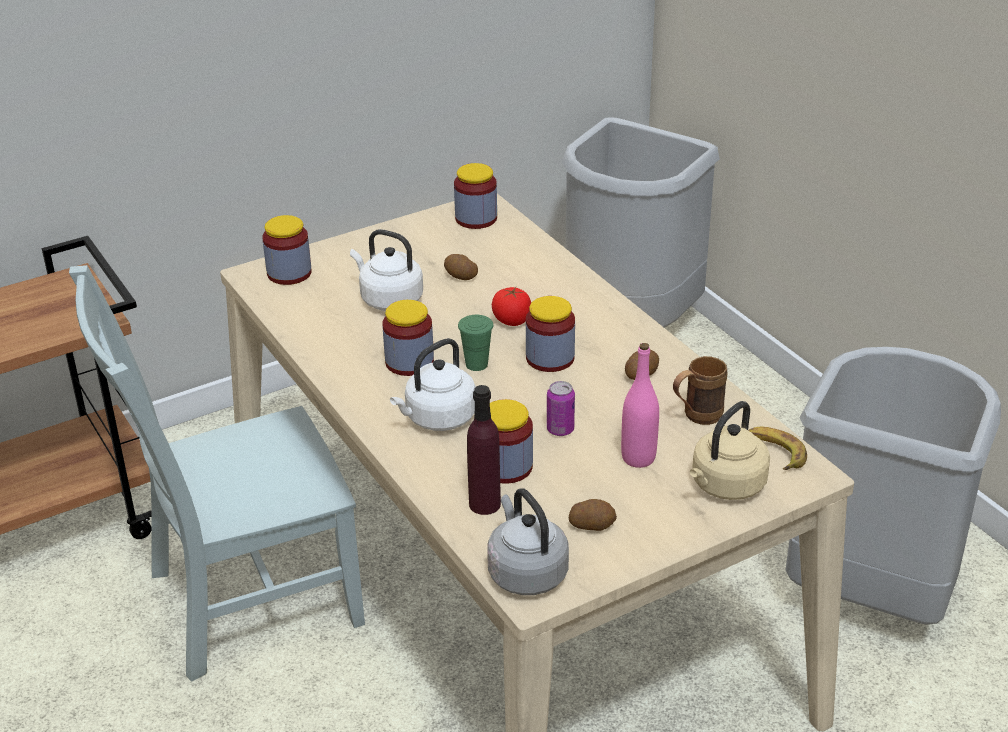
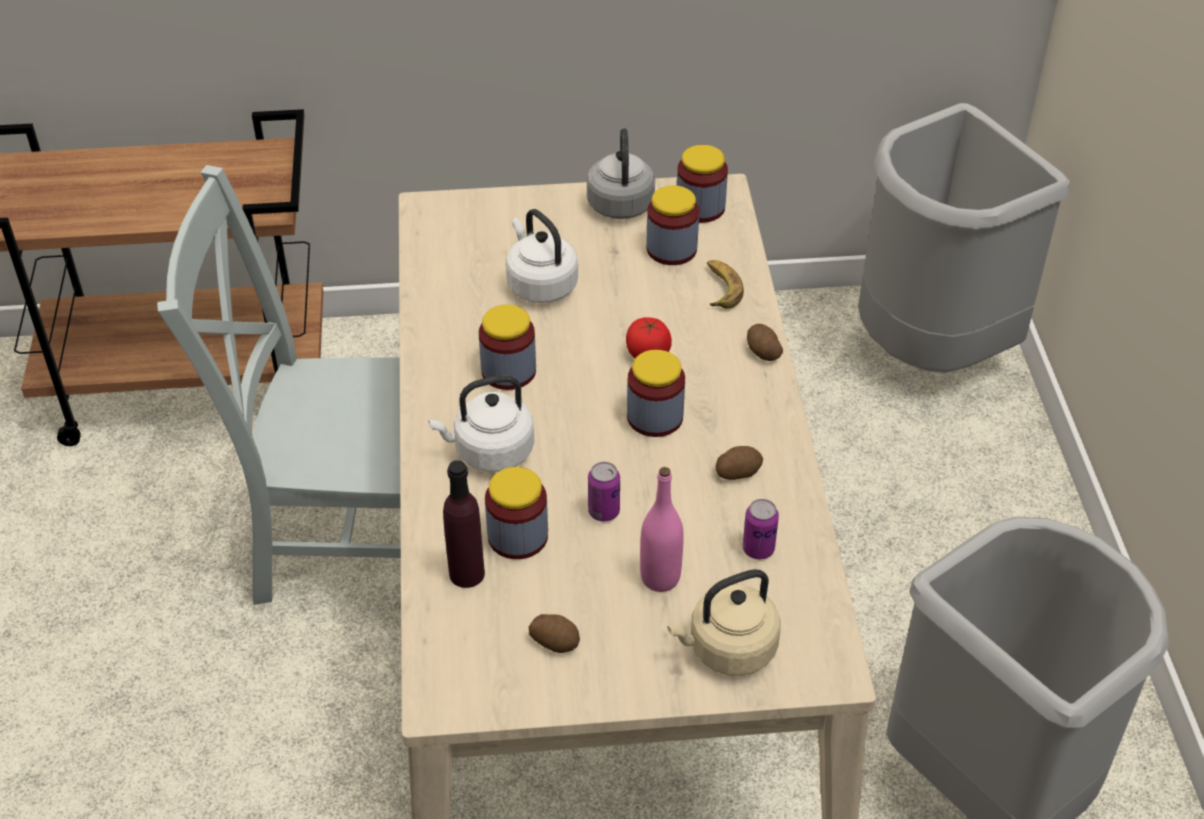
camera: 25 degrees right, 10 degrees up
(289, 273) = (463, 218): jar -> jar (671, 249)
(460, 276) = (632, 279): potato -> potato (762, 352)
(476, 364) = (574, 398): green cup -> none
(525, 572) = (451, 671): grey kettle -> grey kettle (620, 202)
(695, 417) = (758, 549): brown mug -> can
(775, 452) = (813, 627): banana -> banana (720, 288)

